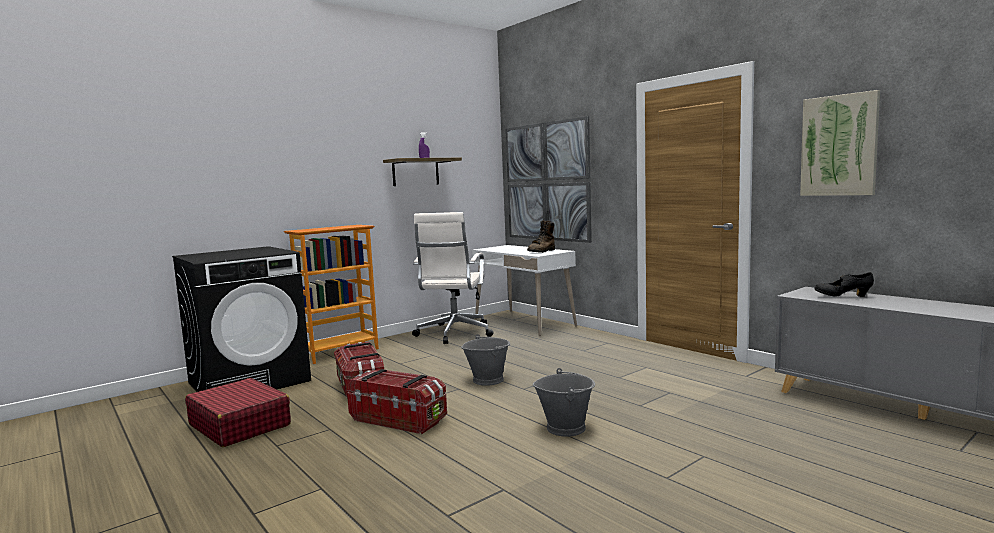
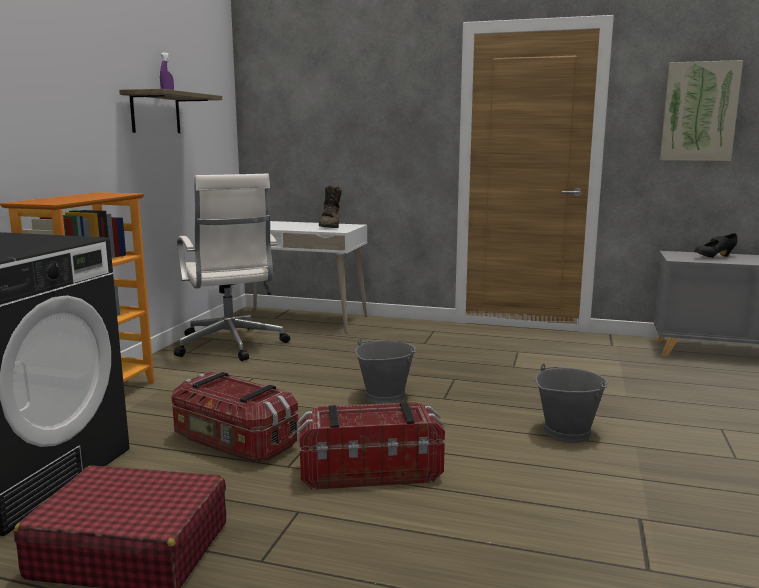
camera: 35 degrees left, 5 degrees up
(547, 181) = (318, 136): picture -> none

